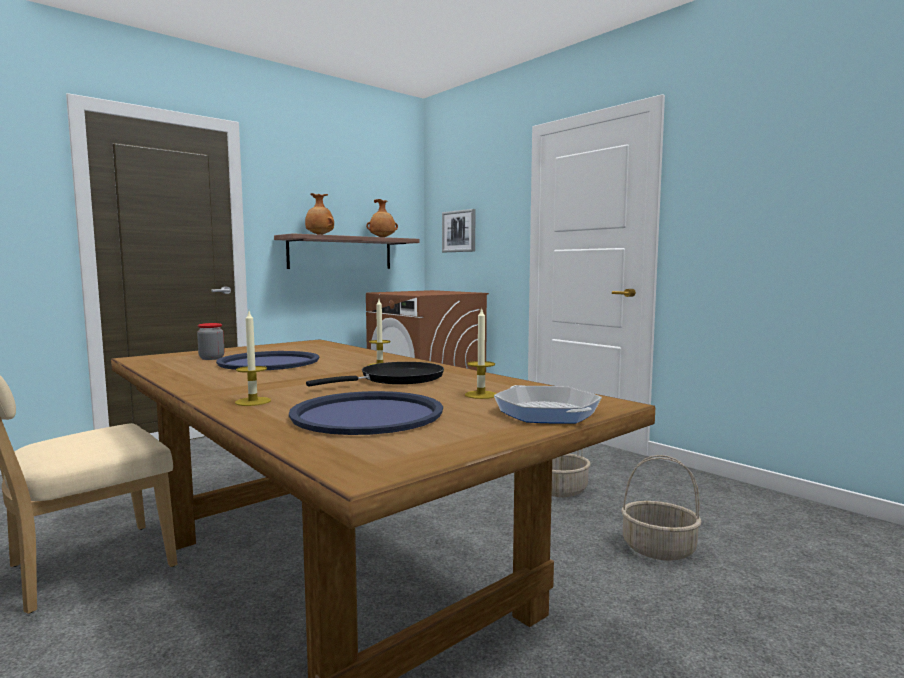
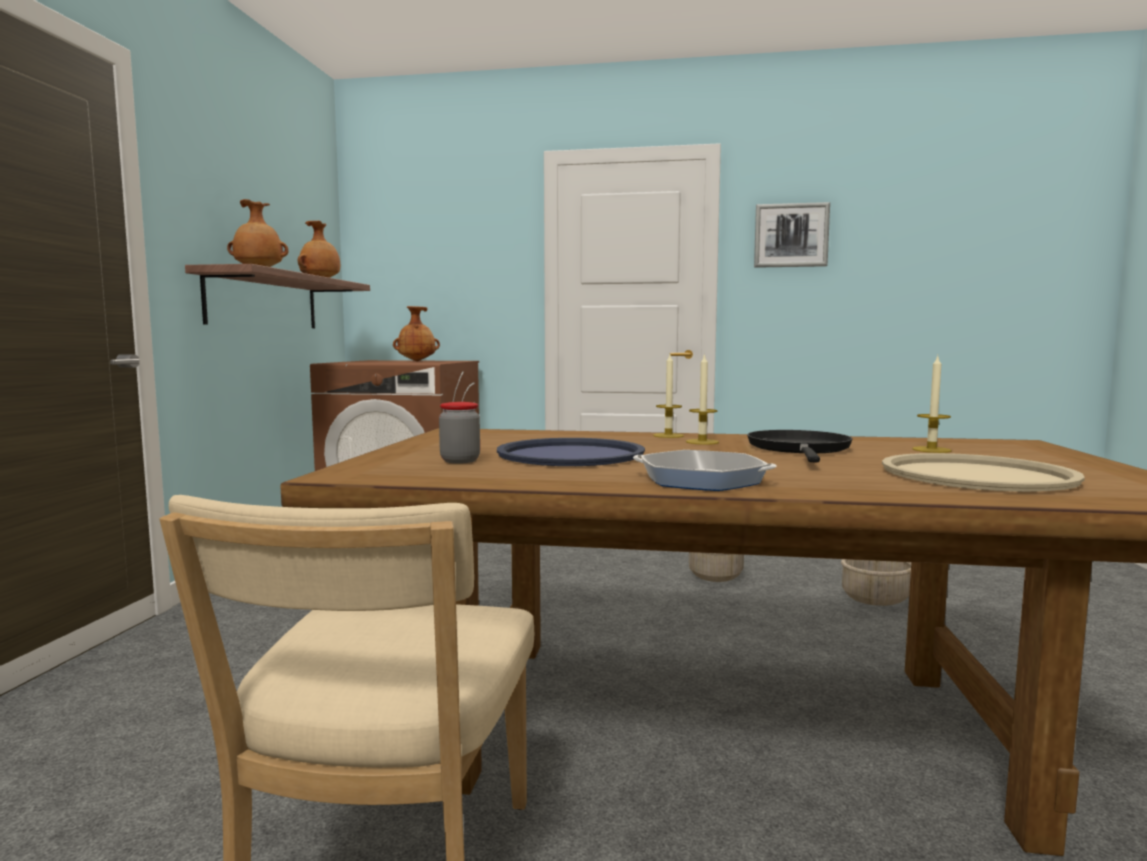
camera: 40 degrees left, 0 degrees up
(253, 401) = (835, 485): candle -> candle (668, 435)
(367, 414) = (976, 475): blue tray -> beige tray
(439, 292) = (416, 361): none -> brown vase
(459, 231) = (417, 277): picture -> picture (791, 235)
(547, 412) = (1036, 453): frying pan -> frying pan (701, 480)

